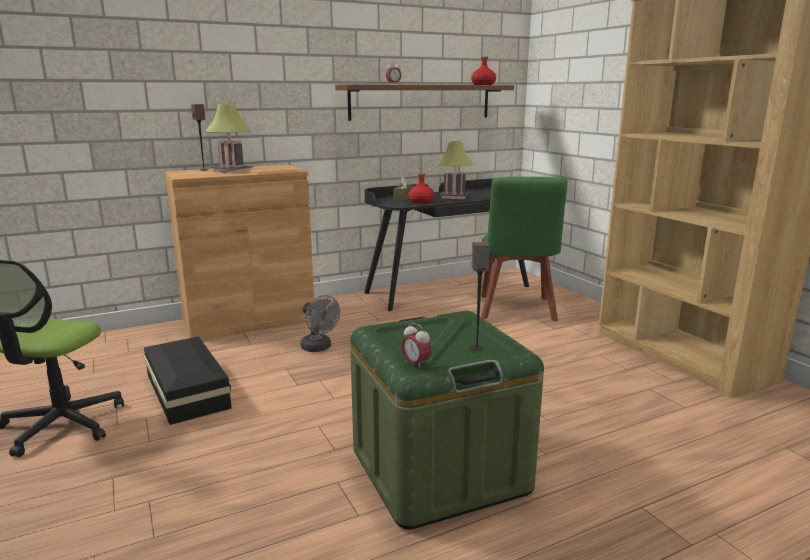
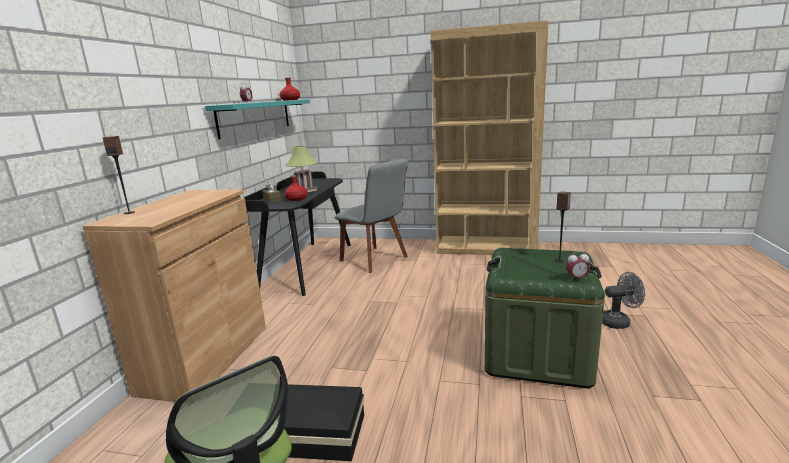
camera: 50 degrees left, 0 degrees up
(232, 171) = (171, 206): table lamp -> none
(319, 348) = (319, 342): grey fan -> grey fan (619, 322)
(421, 102) = (256, 117): brown shelf -> turquoise shelf
(517, 310) = (376, 260): green chair -> grey chair

